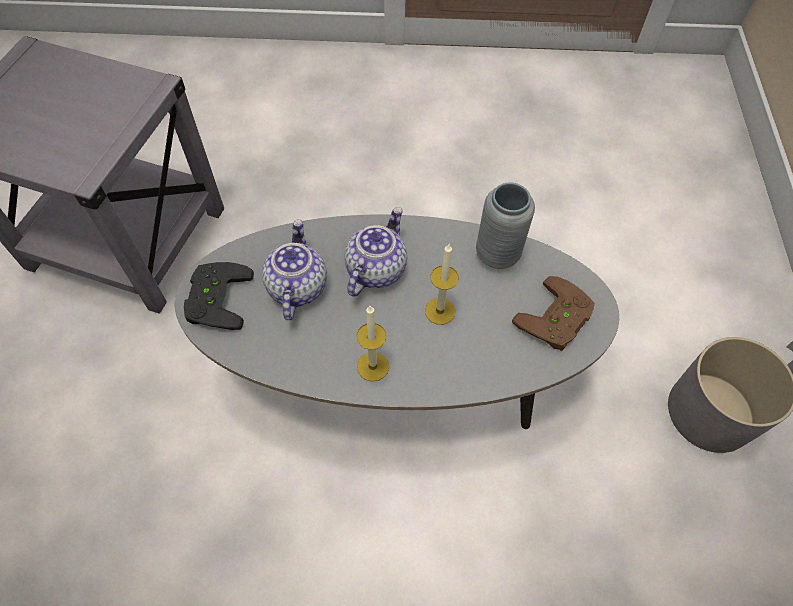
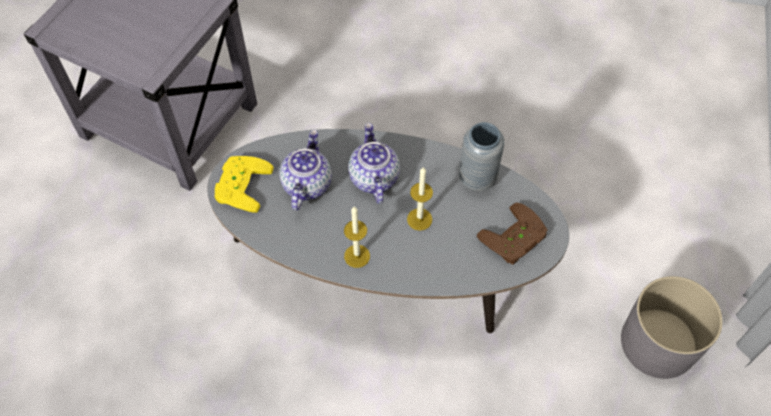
camera: 10 degrees right, 0 degrees up
(215, 298) = (239, 185): black game controller -> yellow game controller
(375, 269) = (373, 177): teapot -> teapot turned 45 degrees counterclockwise

